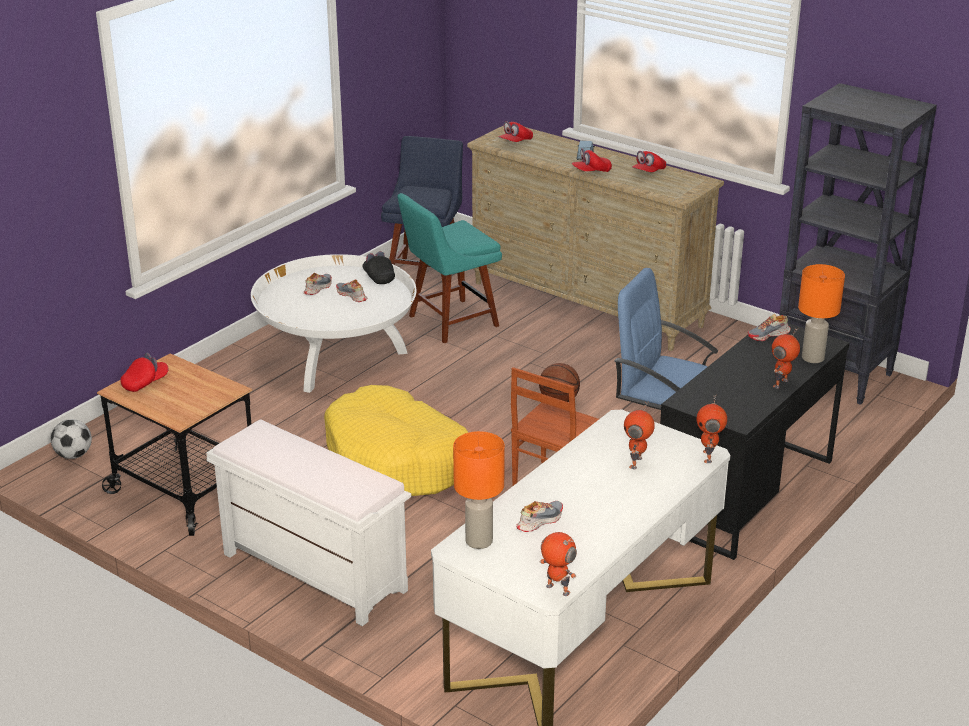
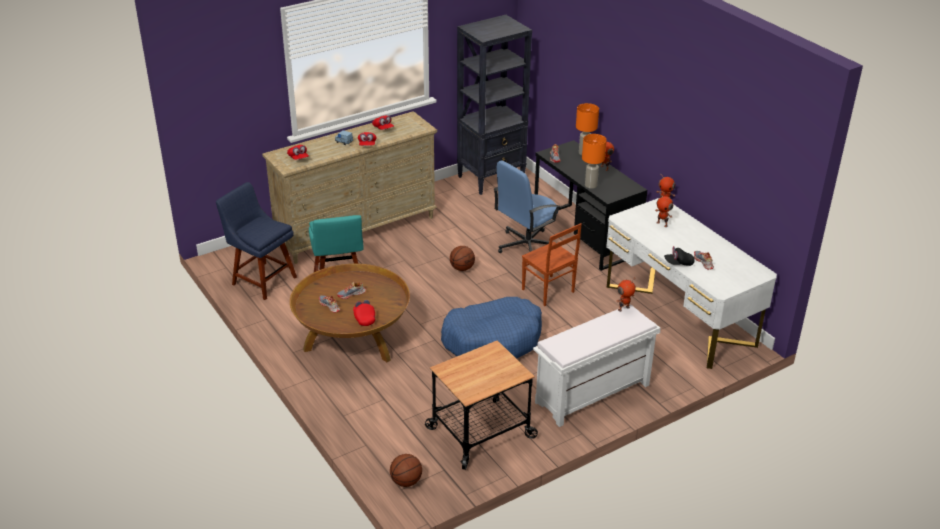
camera: 70 degrees left, 5 degrees up
(73, 455) = (406, 481): football -> basketball
(145, 383) = (465, 382): red cap -> red cap (364, 318)
(337, 358) = (353, 340): white coffee table -> brown coffee table
(378, 277) = (333, 278): black cap -> black cap (678, 263)
(398, 460) = (493, 340): yellow dog bed -> blue dog bed
(478, 541) = (715, 283): orange table lamp -> orange table lamp (591, 185)
(557, 590) = (762, 270): toy robot -> toy robot (624, 309)

